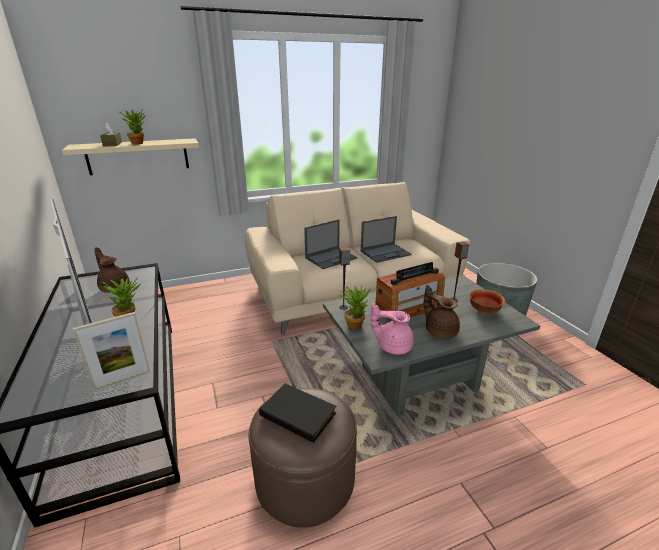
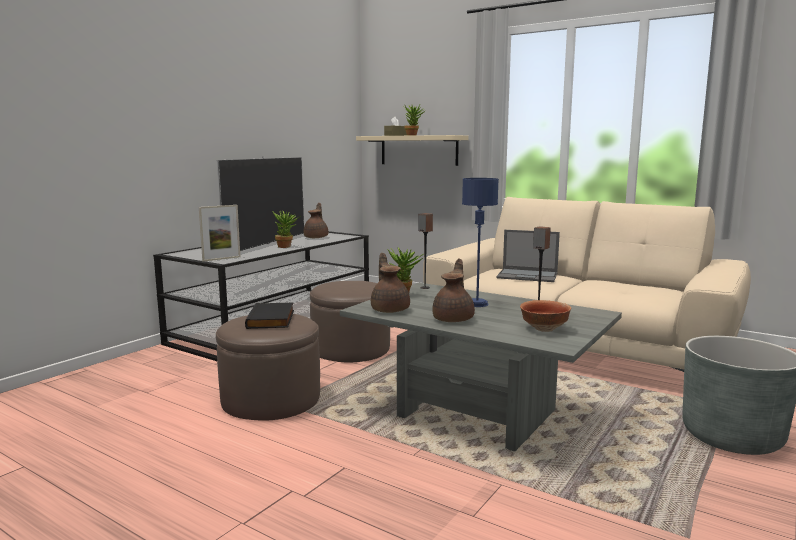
camera: 55 degrees right, 15 degrees down
(123, 380) = (221, 259): picture frame -> picture frame turned 60 degrees counterclockwise
(246, 380) = (351, 349): none -> brown ottoman
(386, 253) = (601, 288): laptop -> none
(392, 346) = (390, 309): pink teapot -> brown teapot
(409, 307) = (477, 304): radio -> blue table lamp

